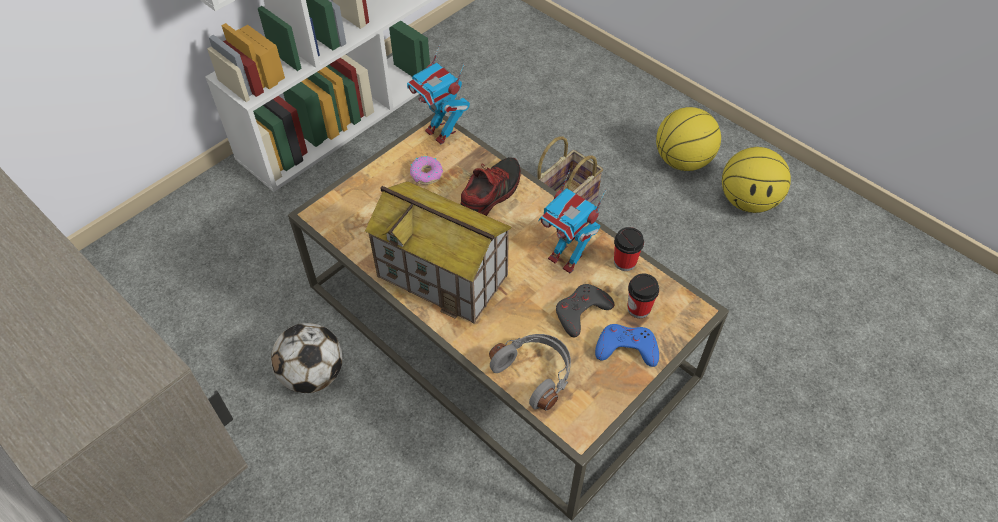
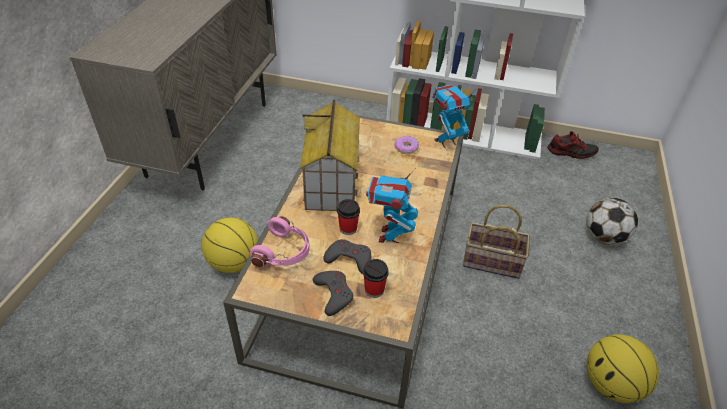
camera: 60 degrees right, 10 degrees down
(313, 375) = (275, 198): football -> football (604, 237)
(441, 132) = (445, 141): toy robot -> toy robot turned 45 degrees clockwise
(489, 195) = (413, 180): shoe -> shoe (571, 152)
(535, 373) = (284, 252): grey headphones -> pink headphones
(624, 262) = (411, 268): cup -> cup (348, 228)
(626, 348) = (333, 294): blue game controller -> grey game controller
(682, 161) = (606, 320): basketball -> basketball (233, 262)

